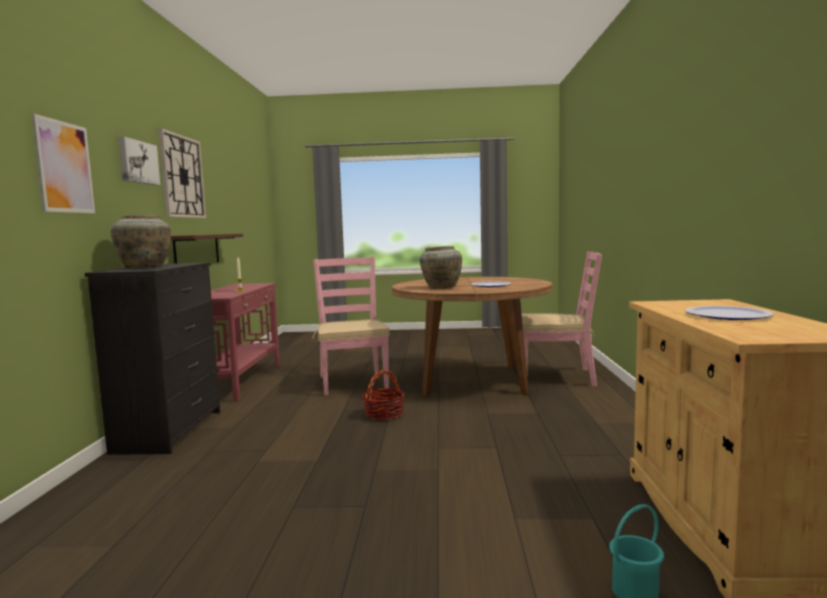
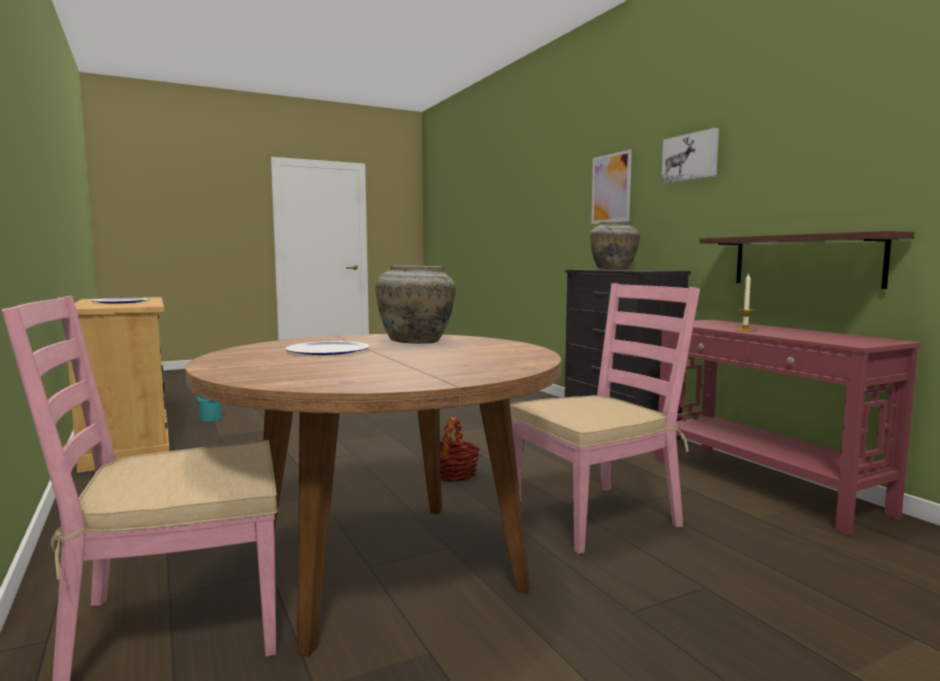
camera: 150 degrees right, 0 degrees up
(182, 177) = (785, 147): wall clock -> none
(353, 382) = (596, 516): pink chair -> pink chair turned 75 degrees counterclockwise

